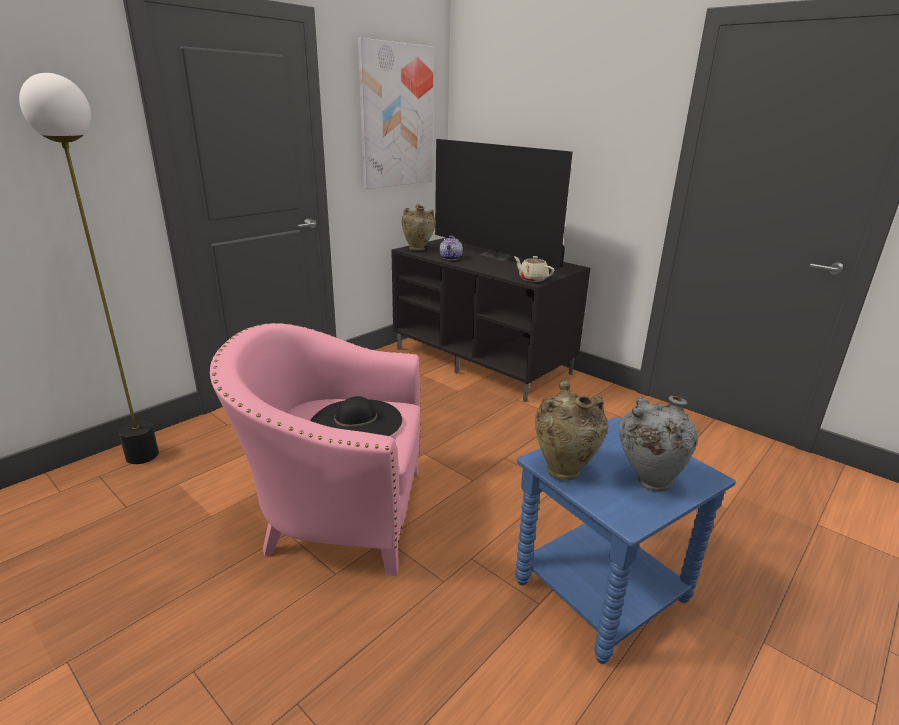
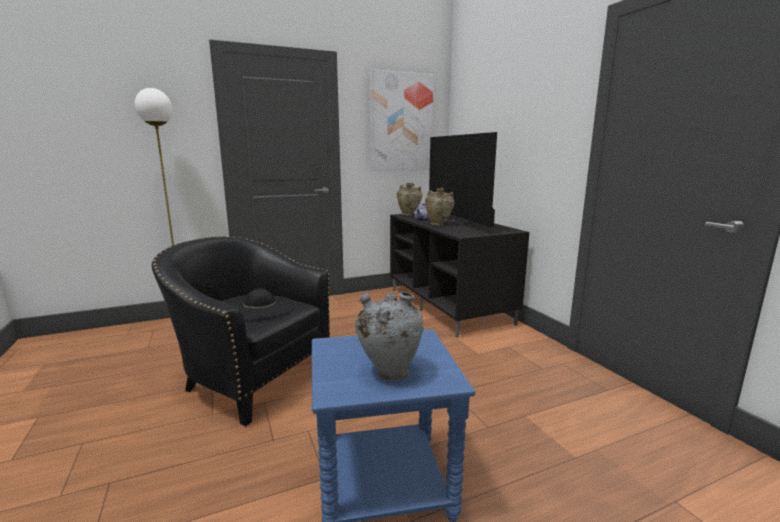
camera: 25 degrees right, 10 degrees down
(336, 513) = (251, 378): pink armchair -> black armchair
(532, 279) = (465, 234): beige teapot -> none
(564, 470) = (334, 352): beige vase -> beige vase (438, 225)

